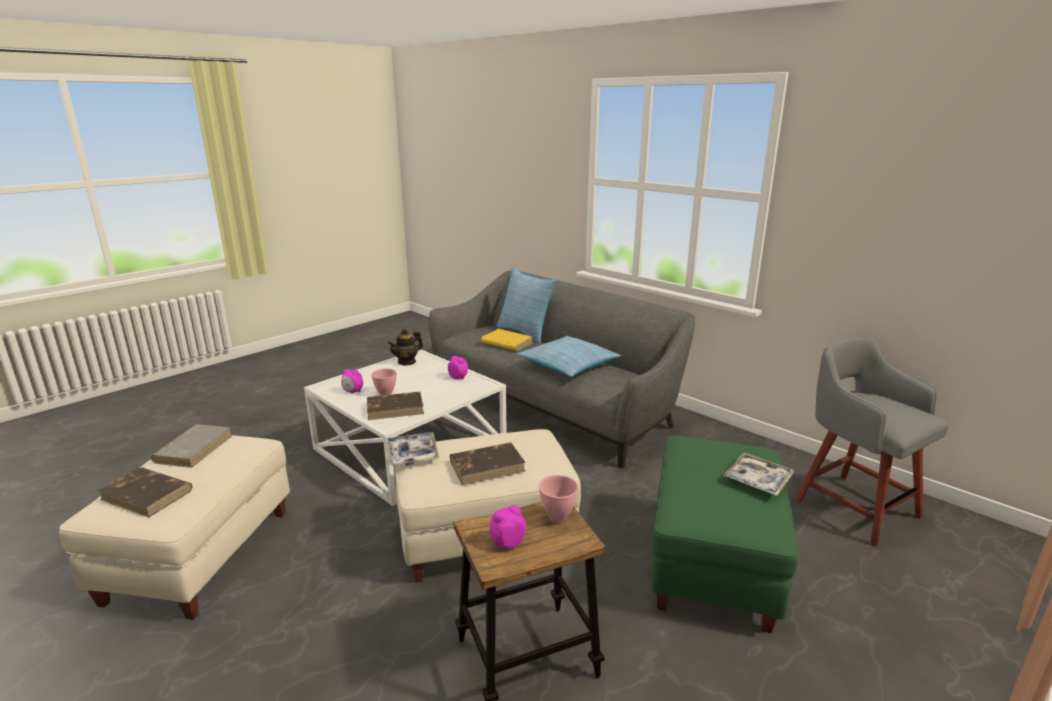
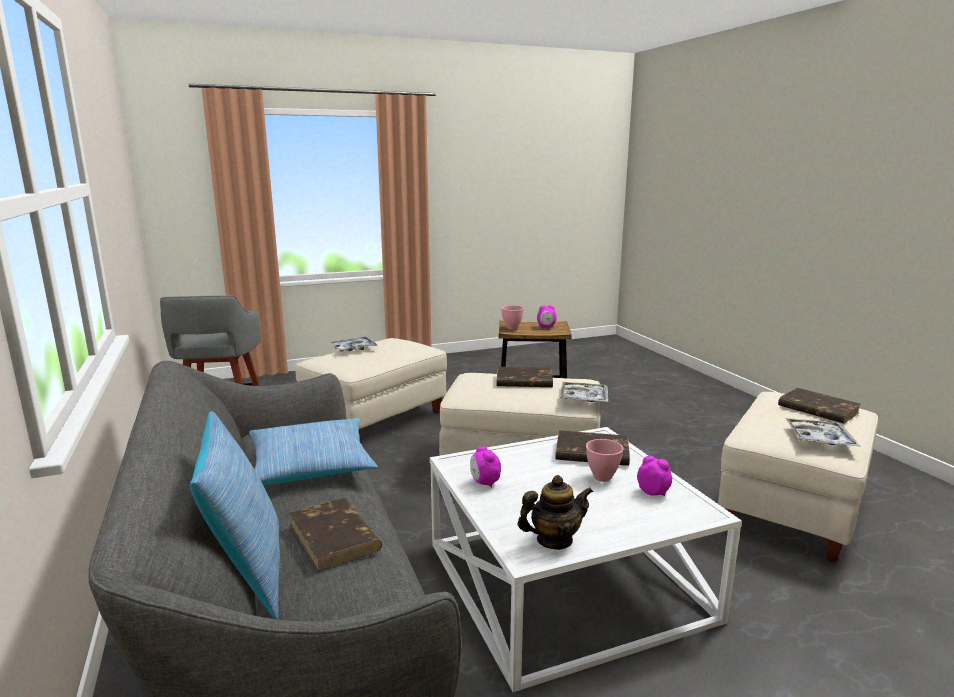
camera: 155 degrees left, 5 degrees down
(194, 448) = (819, 439): grey book -> tray
(506, 343) = (335, 538): yellow book -> brown book
(714, 563) = (375, 419): green ottoman -> beige ottoman

